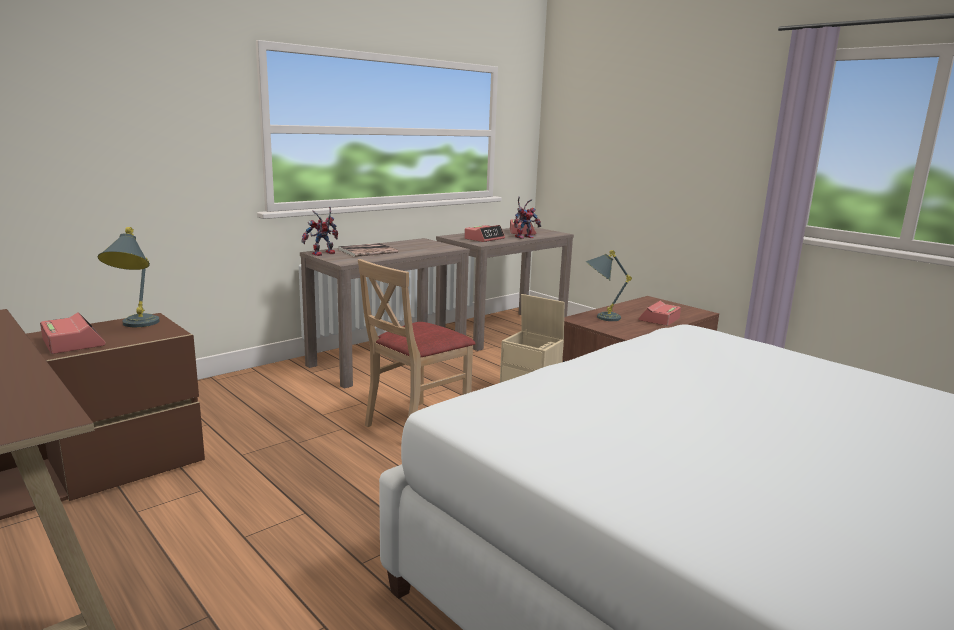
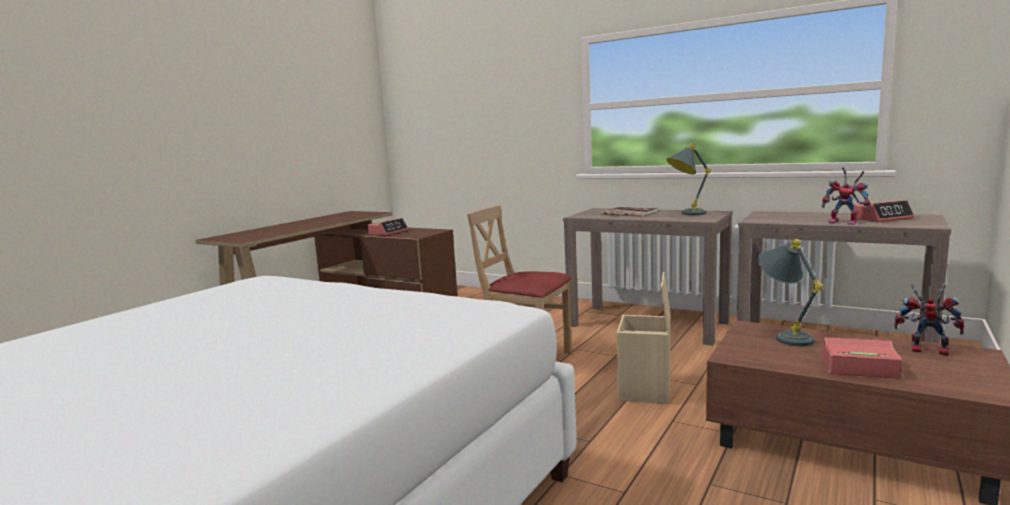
camera: 75 degrees right, 5 degrees down
(135, 326) = (422, 232): grey table lamp -> grey table lamp (686, 214)
(322, 254) = (593, 211): toy robot -> toy robot (925, 351)
(484, 239) = (785, 218): alarm clock -> none

